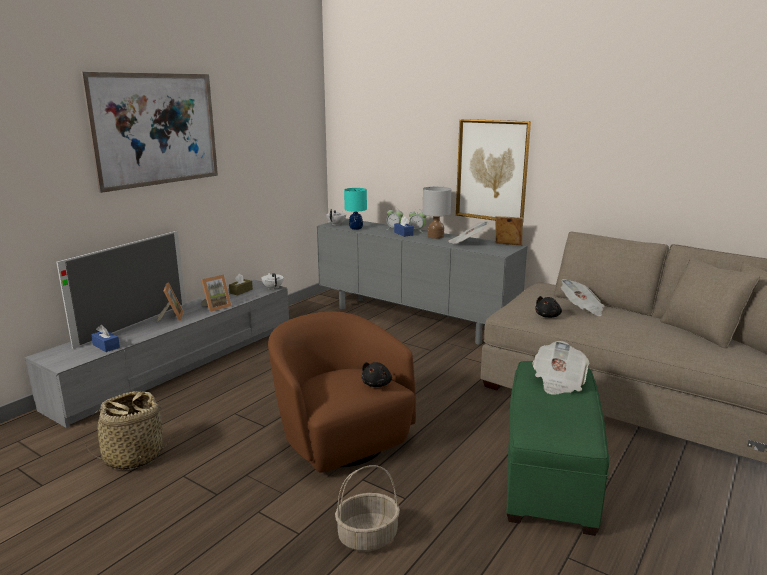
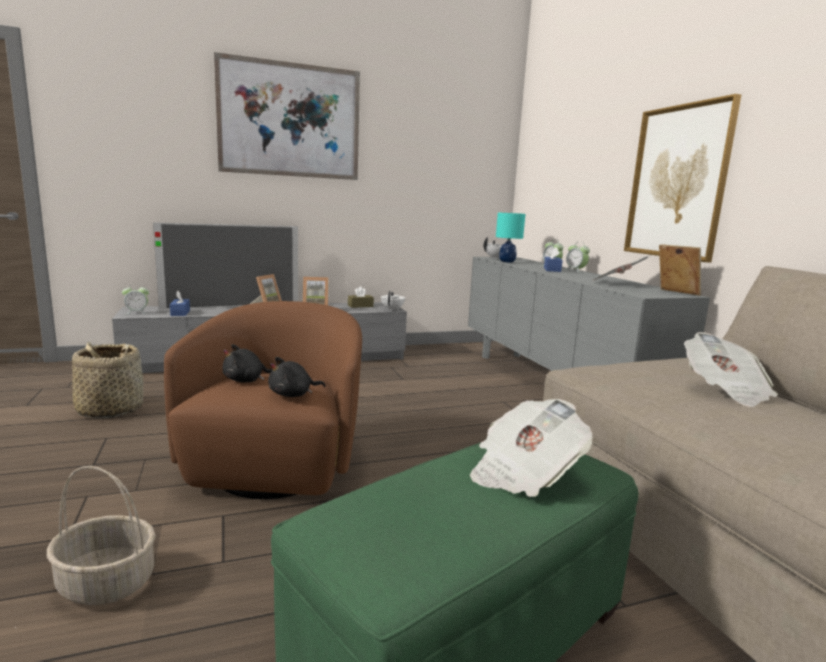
camera: 35 degrees right, 5 degrees down
(63, 359) = (137, 313): none -> alarm clock
(435, 236) = (587, 276): grey table lamp -> none
(548, 316) = (643, 384): black plush toy -> black plush toy (246, 380)

